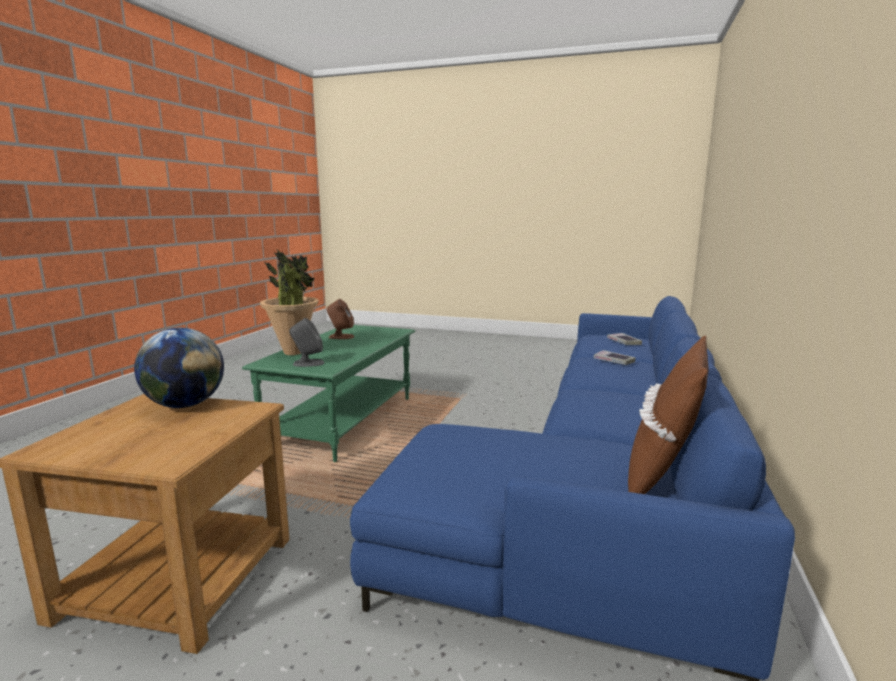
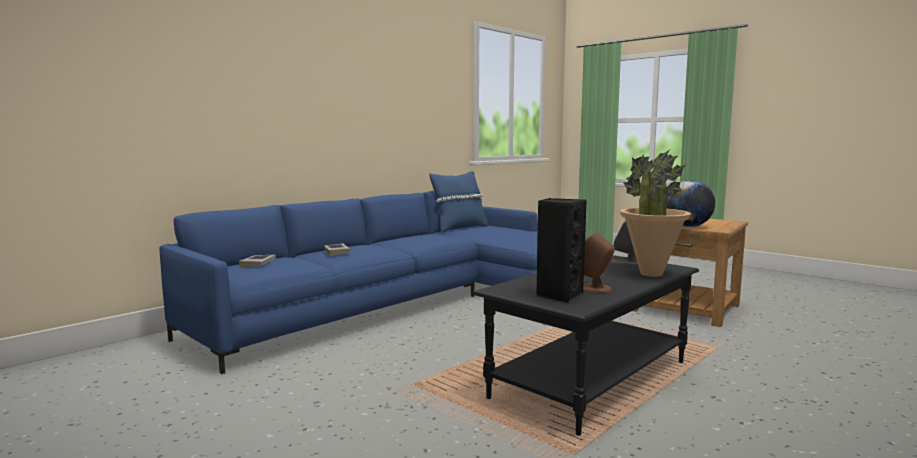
camera: 155 degrees left, 5 degrees down
(344, 422) = (590, 379): green coffee table -> black coffee table
(361, 331) = (559, 295): none -> black speaker
(662, 475) = (459, 228): brown pillow -> blue pillow

